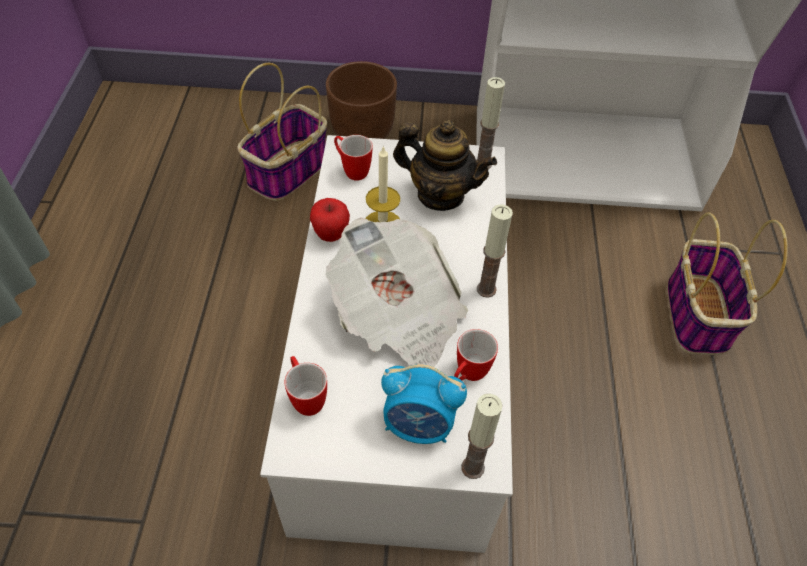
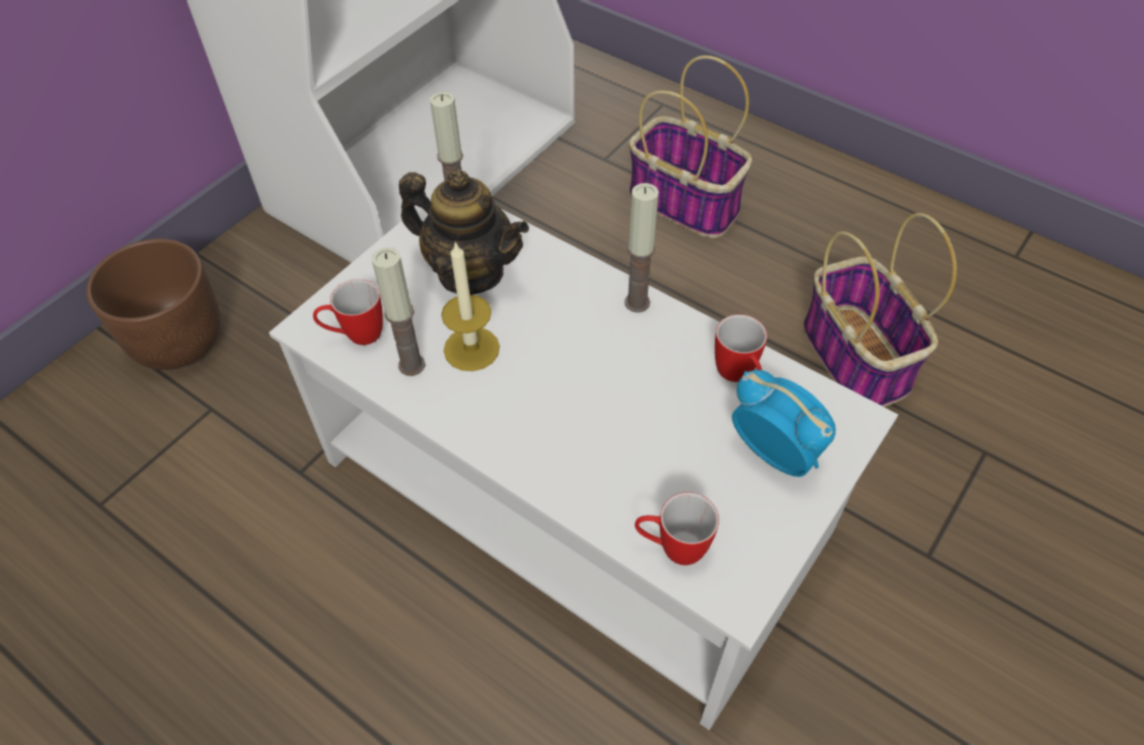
camera: 55 degrees left, 0 degrees up
(288, 172) = (165, 460): basket -> basket (857, 359)
(331, 234) = (443, 407): apple -> none
(398, 315) = (617, 399): newspaper -> none
(419, 425) = (775, 453): alarm clock -> alarm clock turned 90 degrees counterclockwise
(440, 194) = (470, 272): teapot -> teapot turned 60 degrees clockwise
(473, 467) = (852, 431): candle -> candle (412, 365)

